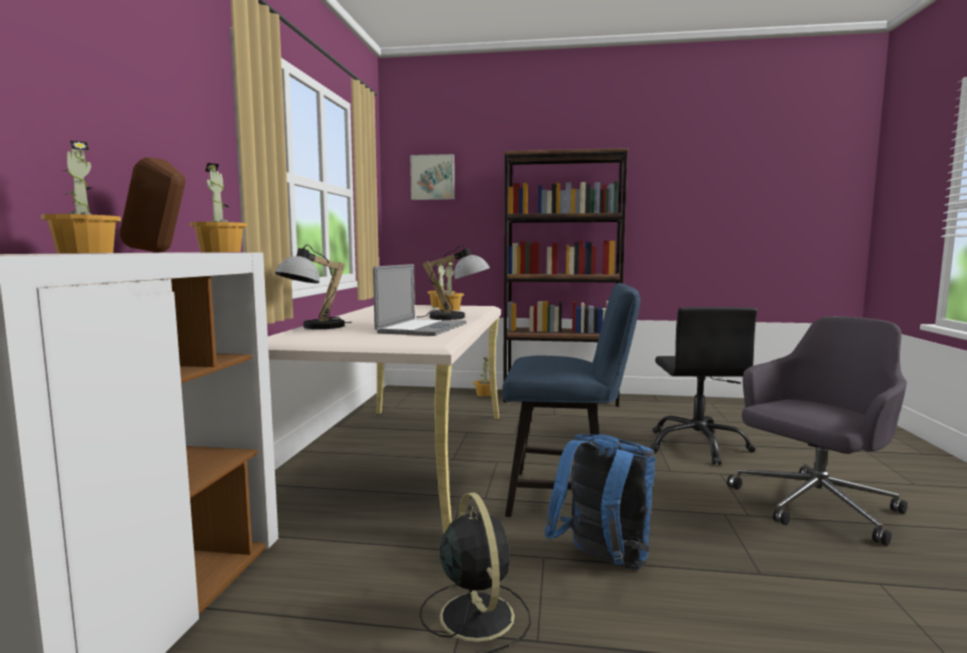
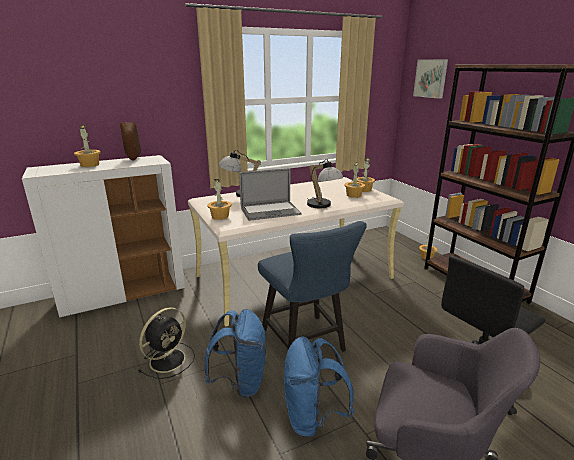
camera: 55 degrees right, 15 degrees up
(220, 252) = (152, 162): potted plant -> potted plant (220, 216)
(707, 534) = (313, 418): none -> blue backpack

